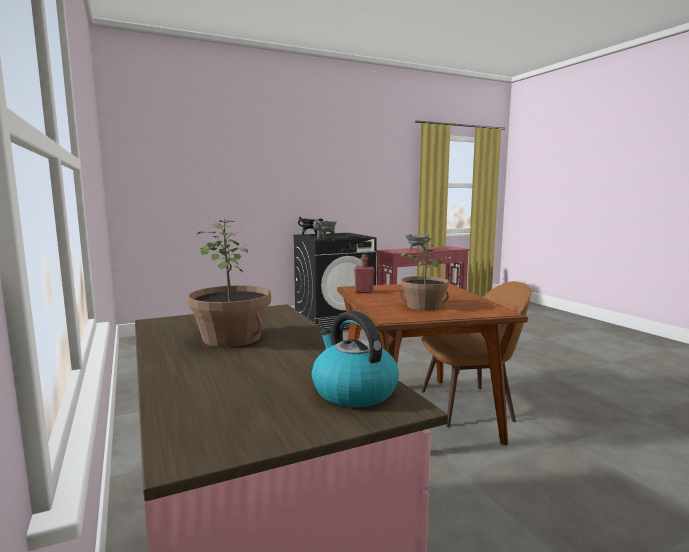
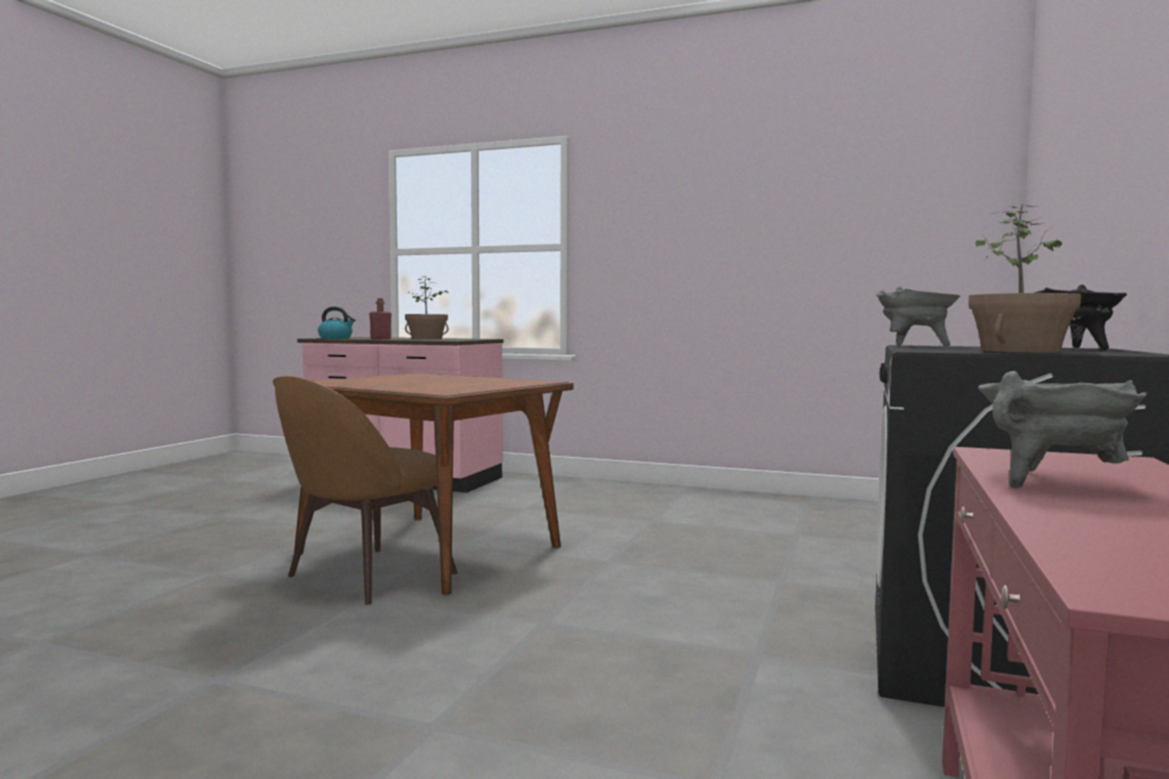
camera: 135 degrees right, 5 degrees down
(364, 292) = (513, 380): red bottle -> red bottle (380, 339)
(424, 306) = (404, 379): potted plant -> potted plant (1020, 351)

